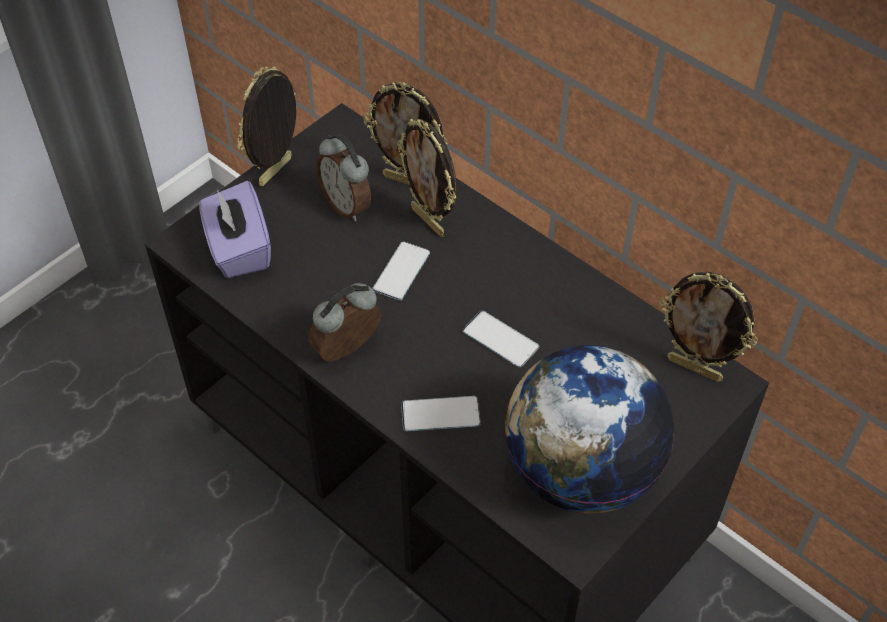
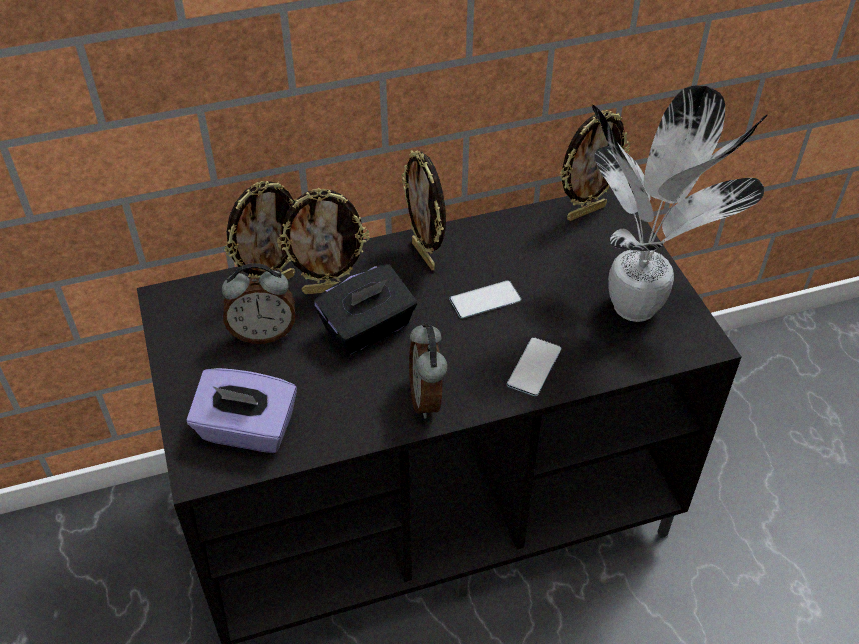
camera: 60 degrees left, 5 degrees down
(277, 172) = (178, 365): picture frame -> picture frame (425, 255)
(401, 271) = (368, 329): phone -> black tissue box
(580, 471) = (638, 310): globe -> potted plant

